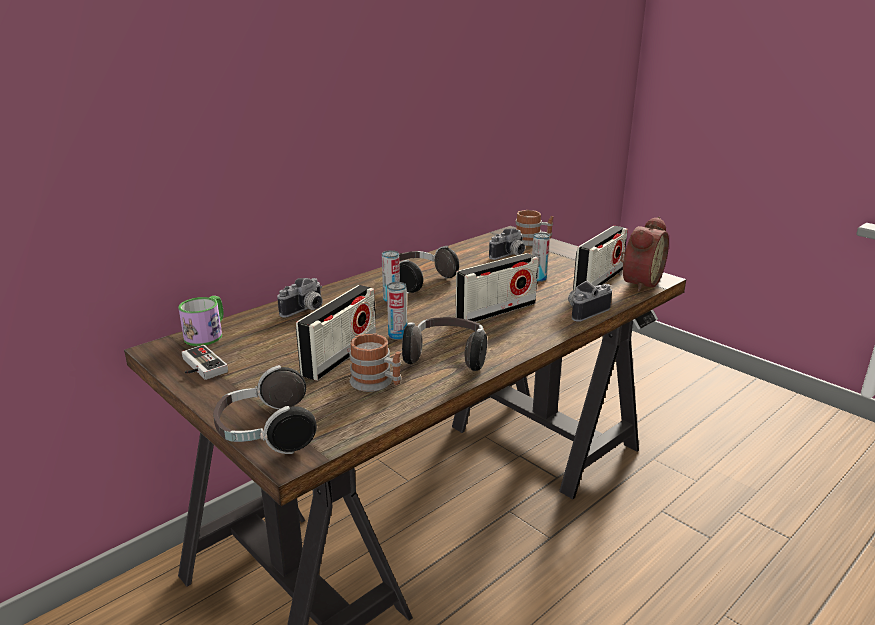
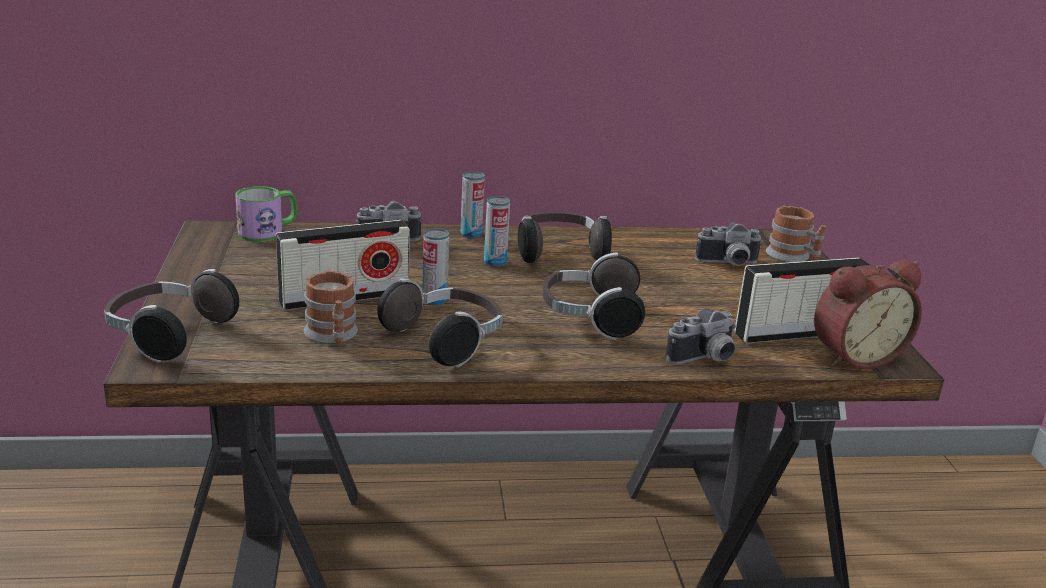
camera: 35 degrees right, 0 degrees up
(199, 367) = (213, 258): game controller -> none
(496, 311) = (590, 317): radio -> headphones
(538, 279) = (715, 302): can -> can (471, 234)
(585, 311) = (705, 359): camera -> camera turned 150 degrees clockwise

